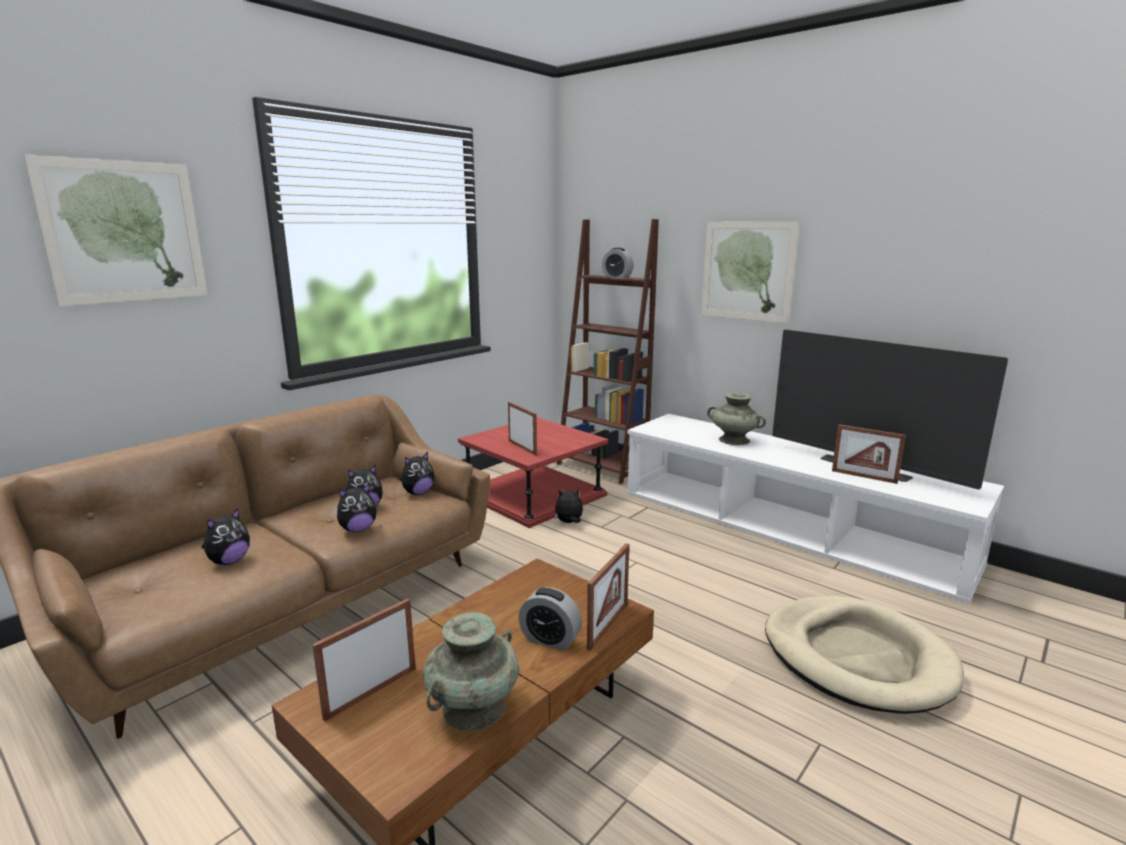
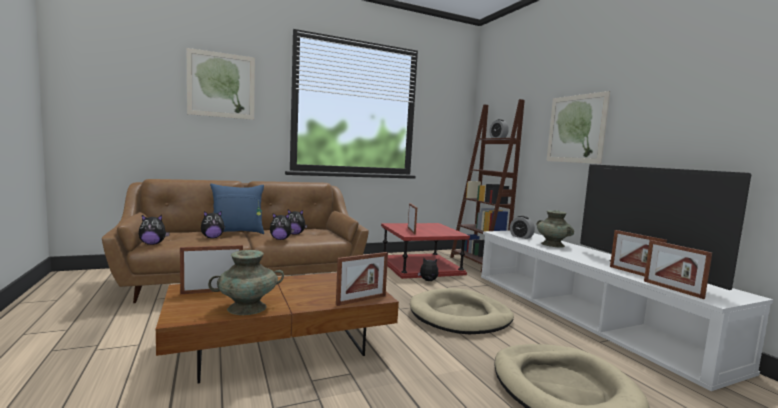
camera: 25 degrees right, 10 degrees down
(254, 532) = (237, 233): none -> blue pillow
(418, 493) = (329, 235): plush toy -> plush toy (153, 244)
(550, 639) = (322, 297): alarm clock -> alarm clock (521, 237)
(663, 577) = (460, 316): none -> beige dog bed
(922, 497) = (672, 289): none -> picture frame

